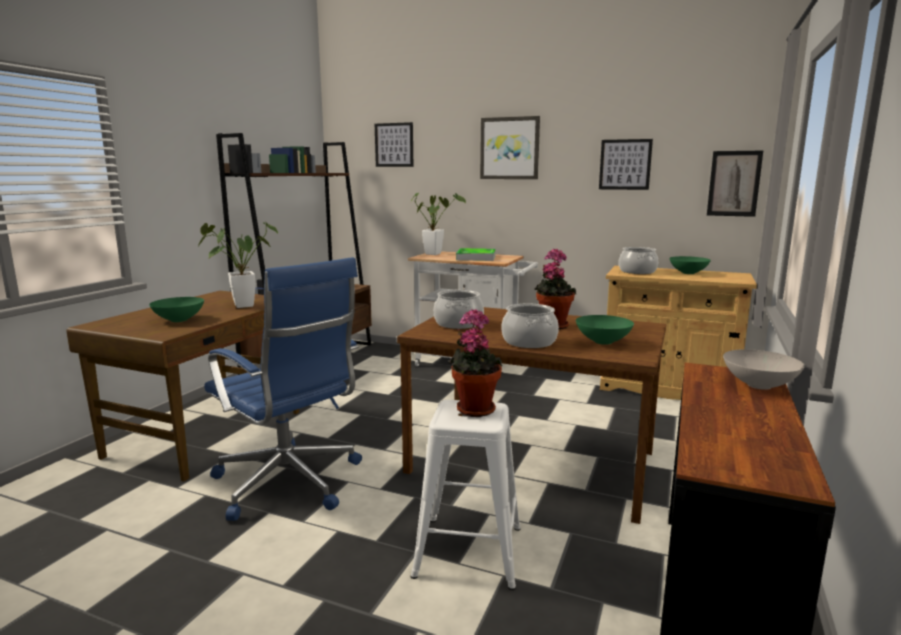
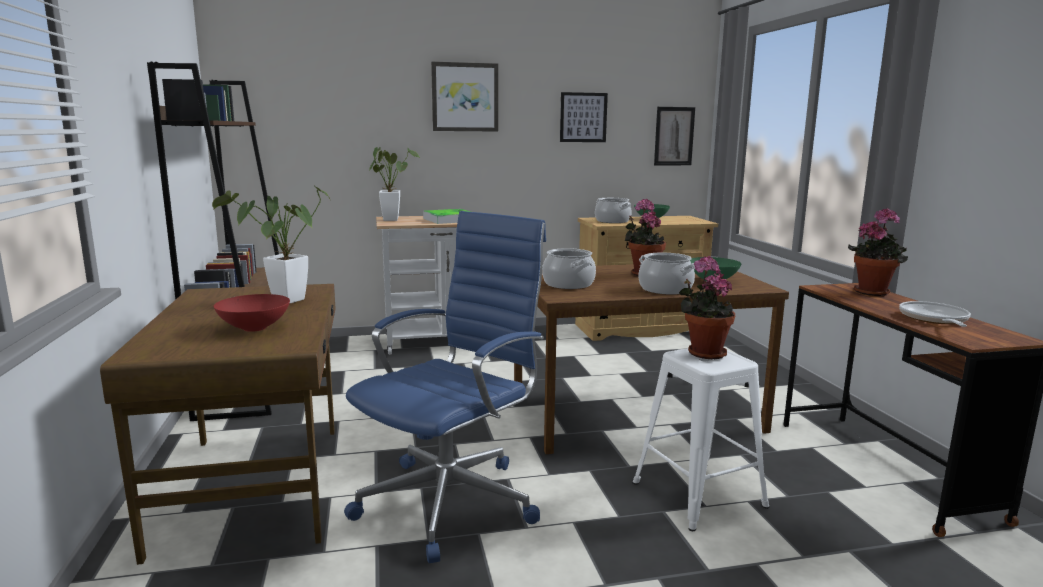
camera: 35 degrees left, 0 degrees up
(180, 320) = (255, 328): green bowl -> red bowl
(290, 483) = (452, 500): blue office chair -> blue office chair turned 60 degrees counterclockwise
(394, 145) = (315, 87): picture -> none
(740, 431) = (934, 319): none -> frying pan
(760, 385) = (873, 292): white bowl -> potted plant

